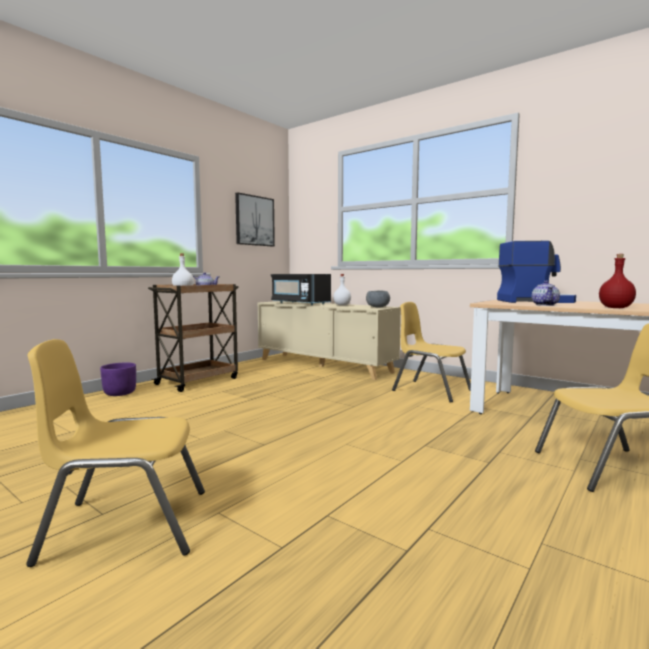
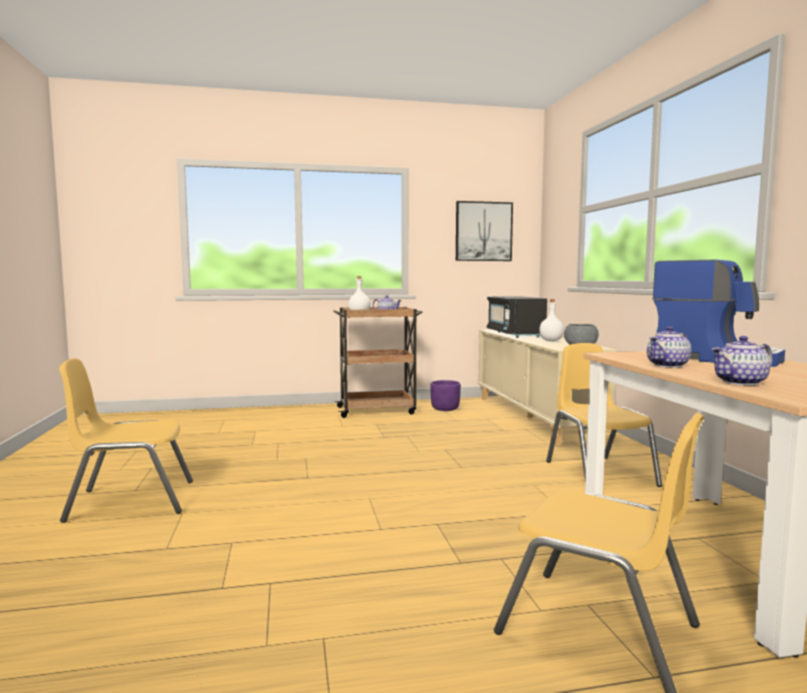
camera: 40 degrees right, 0 degrees up
(119, 393) = (300, 410): purple planter -> purple planter (445, 409)
(127, 525) = (131, 501): yellow chair -> yellow chair turned 45 degrees counterclockwise
(616, 308) = (741, 382): red bottle -> teapot

